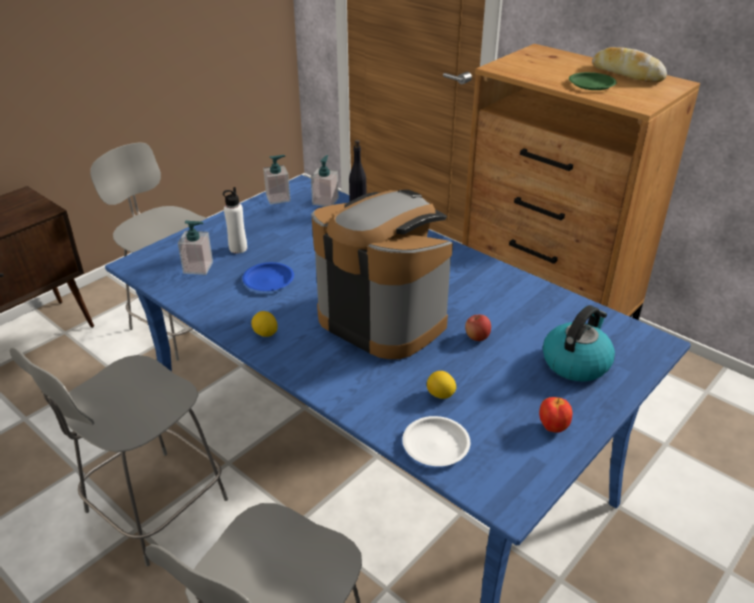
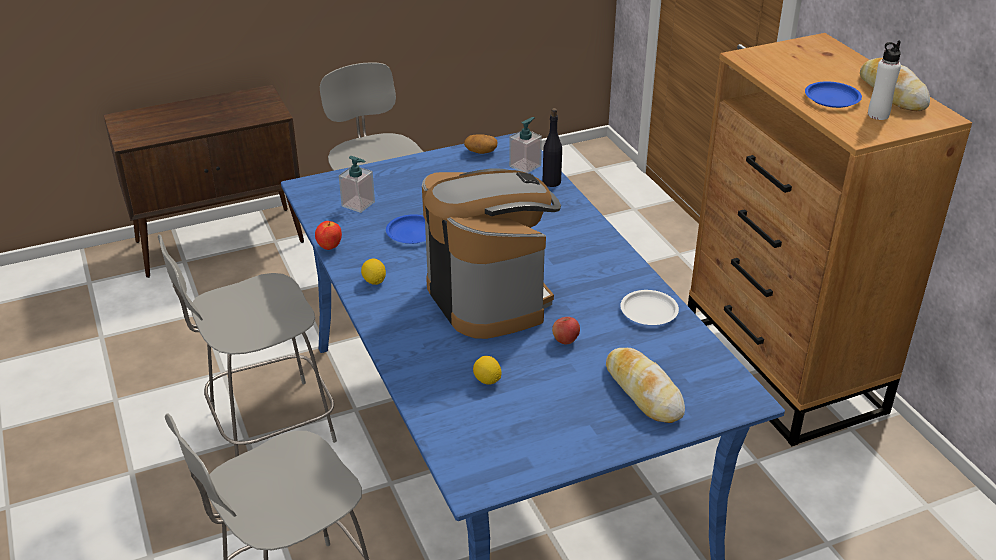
camera: 25 degrees right, 0 degrees up
(238, 248) = (406, 194): white bottle -> white bottle (878, 115)
(278, 198) = (480, 152): soap dispenser -> potato
(435, 444) = (448, 419): white plate -> white plate (648, 311)
(552, 427) = (566, 440): apple -> apple (329, 247)
(576, 362) = (643, 391): kettle -> bread
(591, 84) = (832, 98): green plate -> blue plate

